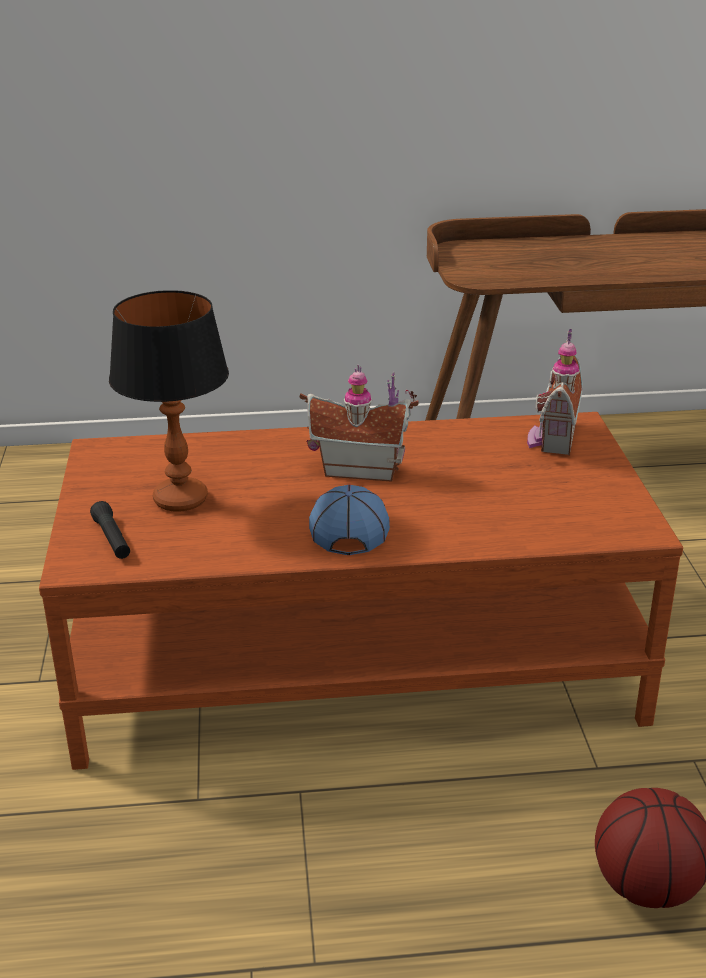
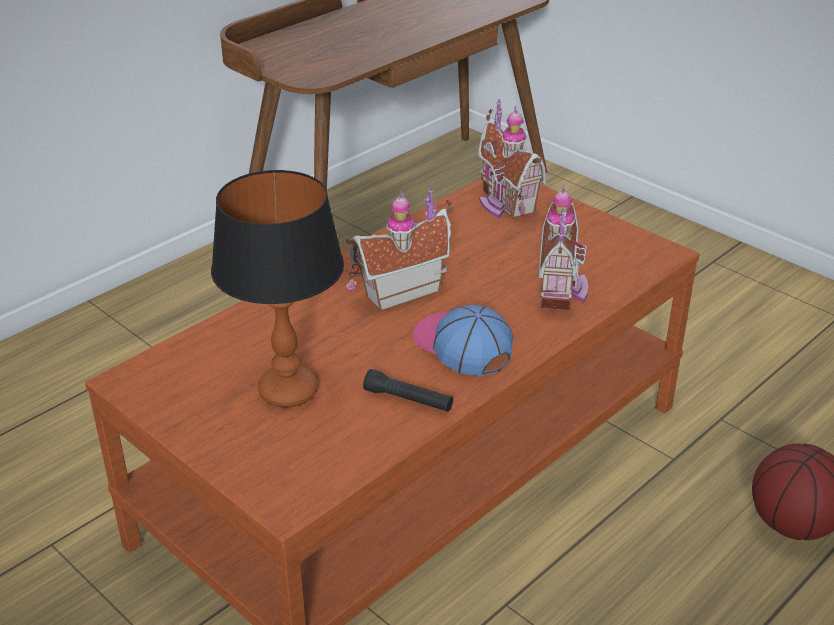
camera: 40 degrees left, 5 degrees up
(112, 539) = (282, 459): black flashlight -> black flashlight (408, 400)
(498, 521) = (562, 289): none -> toy house

